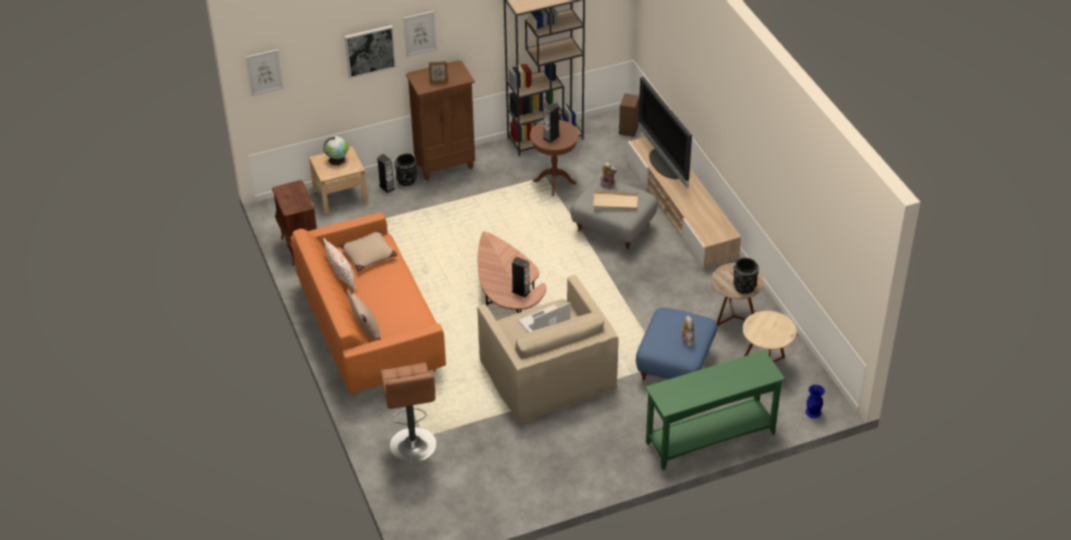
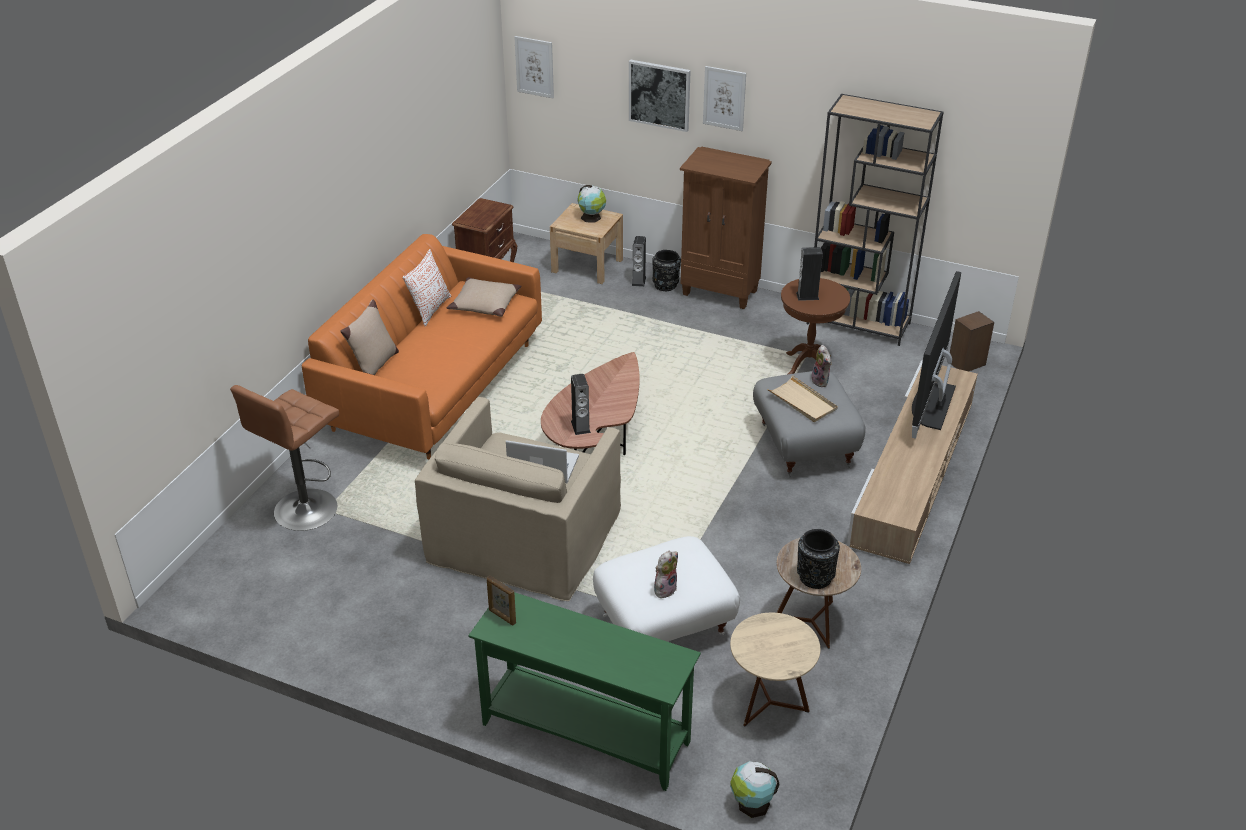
camera: 45 degrees right, 5 degrees down
(438, 82) = (717, 167): picture frame -> picture frame (502, 617)
(675, 367) = (664, 627): blue ottoman -> white ottoman
(813, 412) = (751, 804): blue vase -> globe

